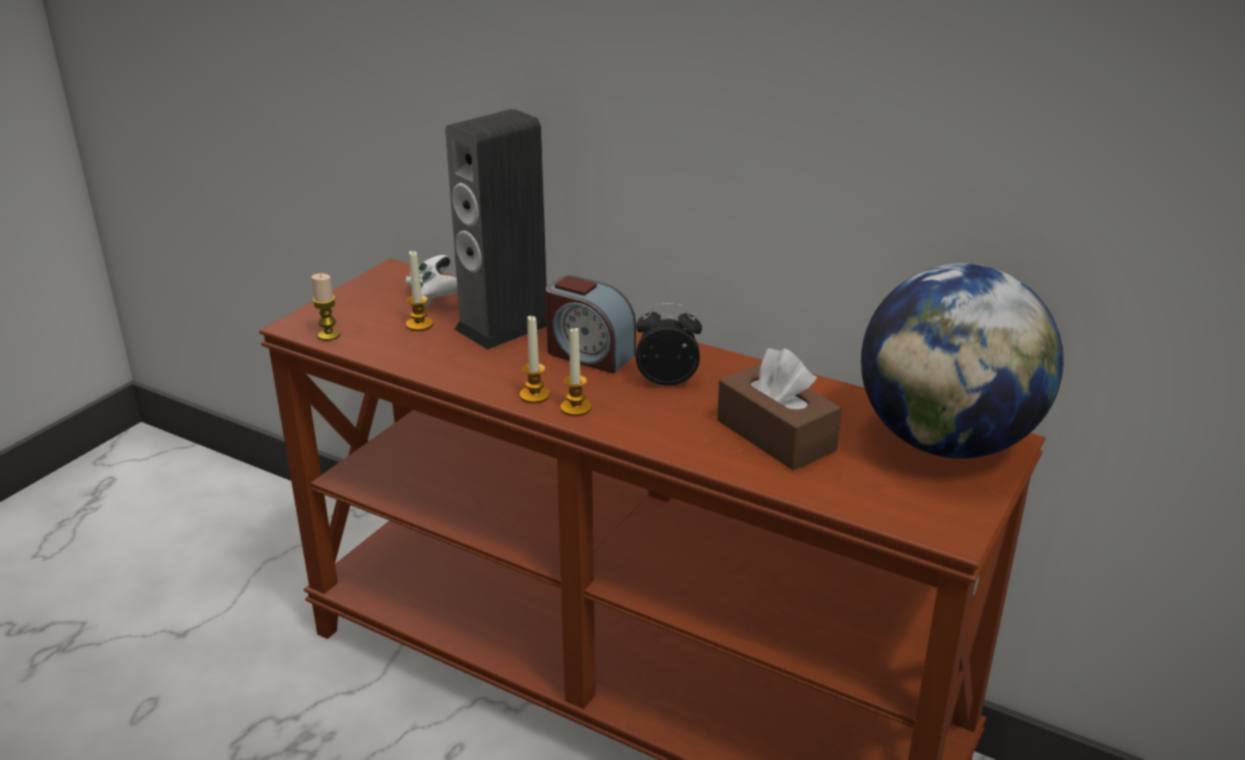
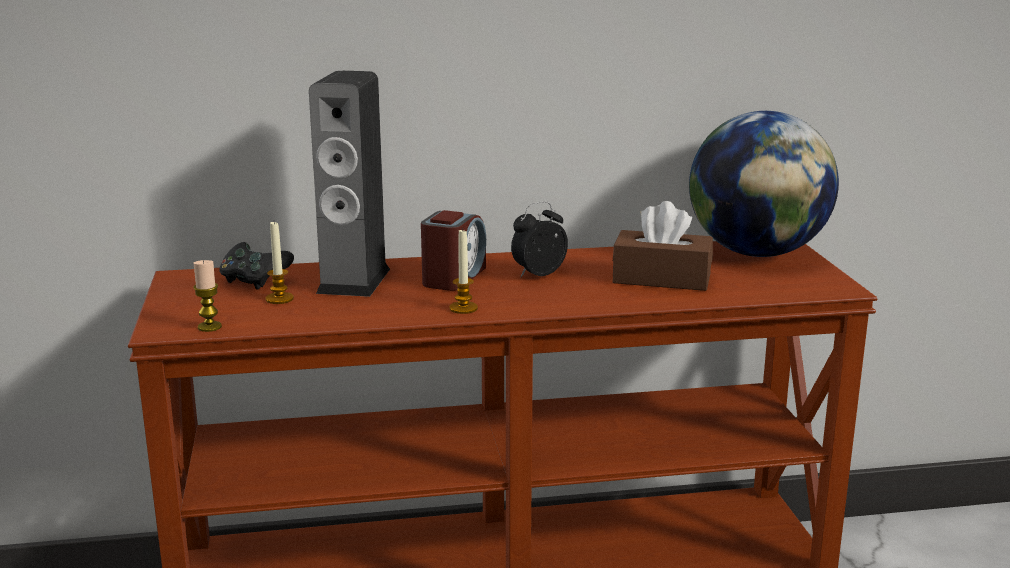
camera: 40 degrees left, 10 degrees down
(434, 297) = (254, 281): white game controller -> black game controller
(576, 408) = (507, 305): candle -> none
(589, 354) = (454, 277): alarm clock -> alarm clock turned 60 degrees counterclockwise

